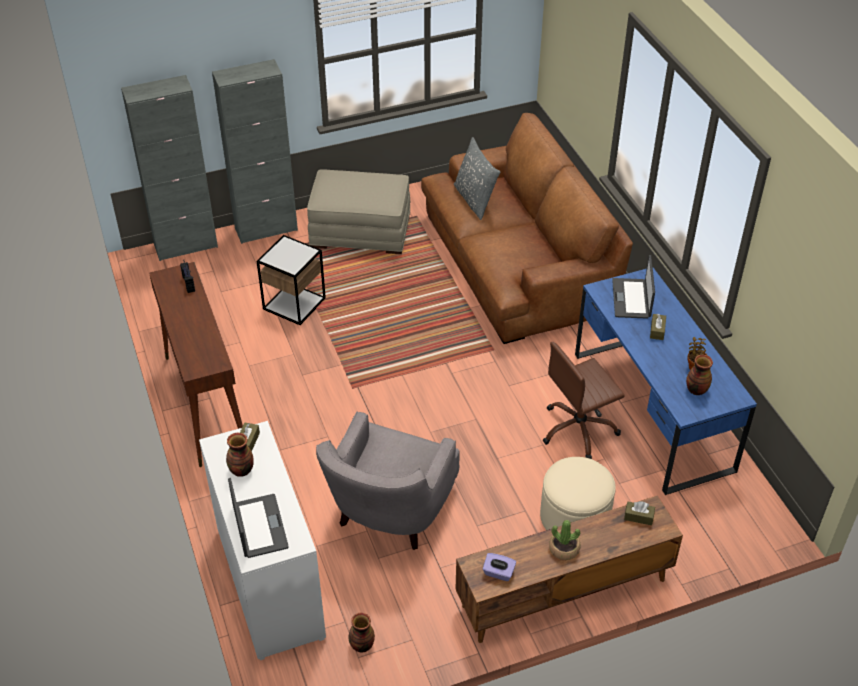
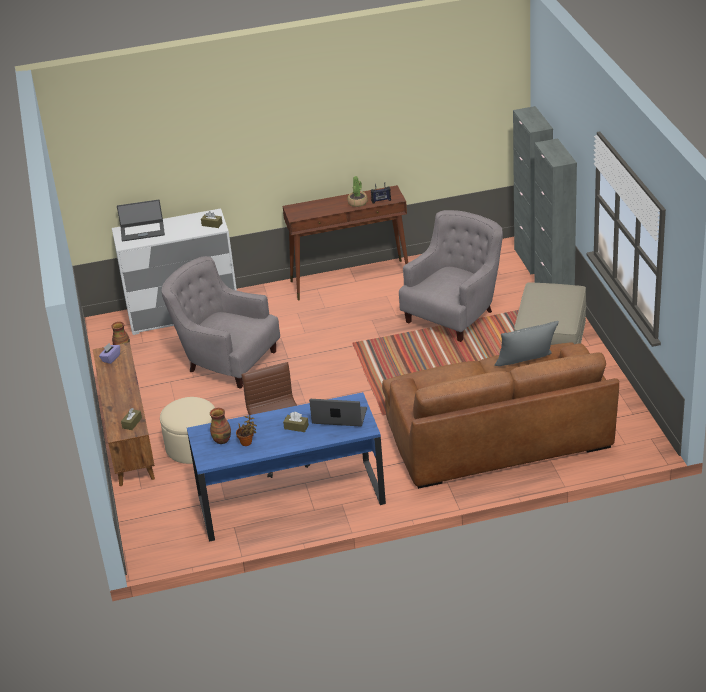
camera: 100 degrees right, 10 degrees down
(241, 470) = (189, 223): vase -> none
(294, 303) = (455, 313): side table -> grey armchair
(564, 549) = (118, 387): potted plant -> potted plant (357, 203)

